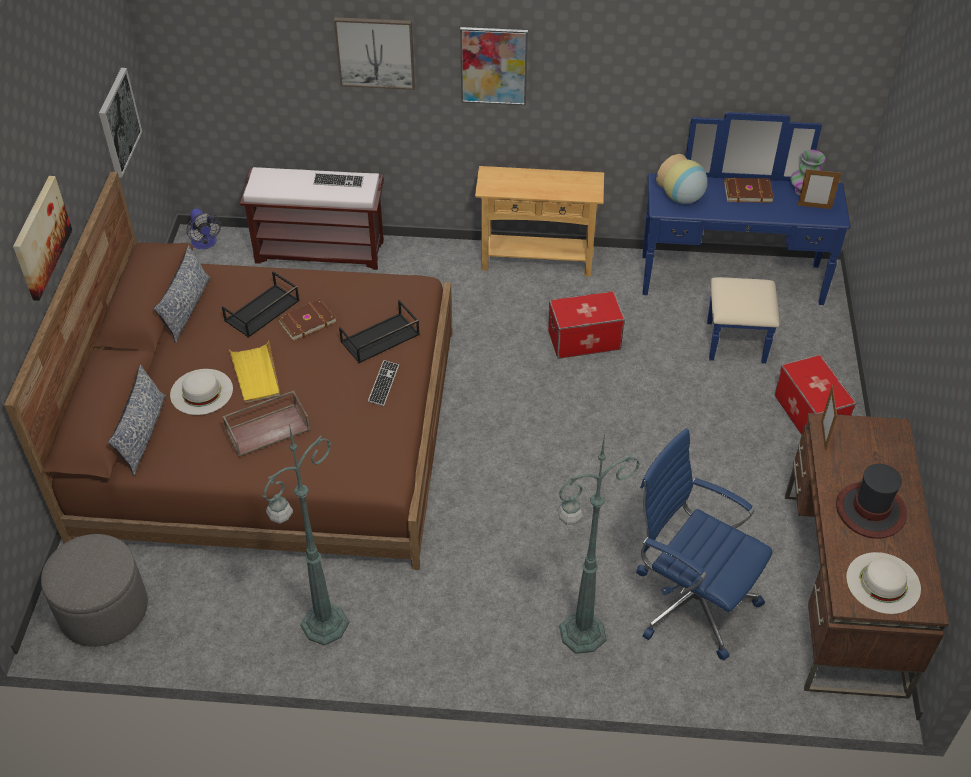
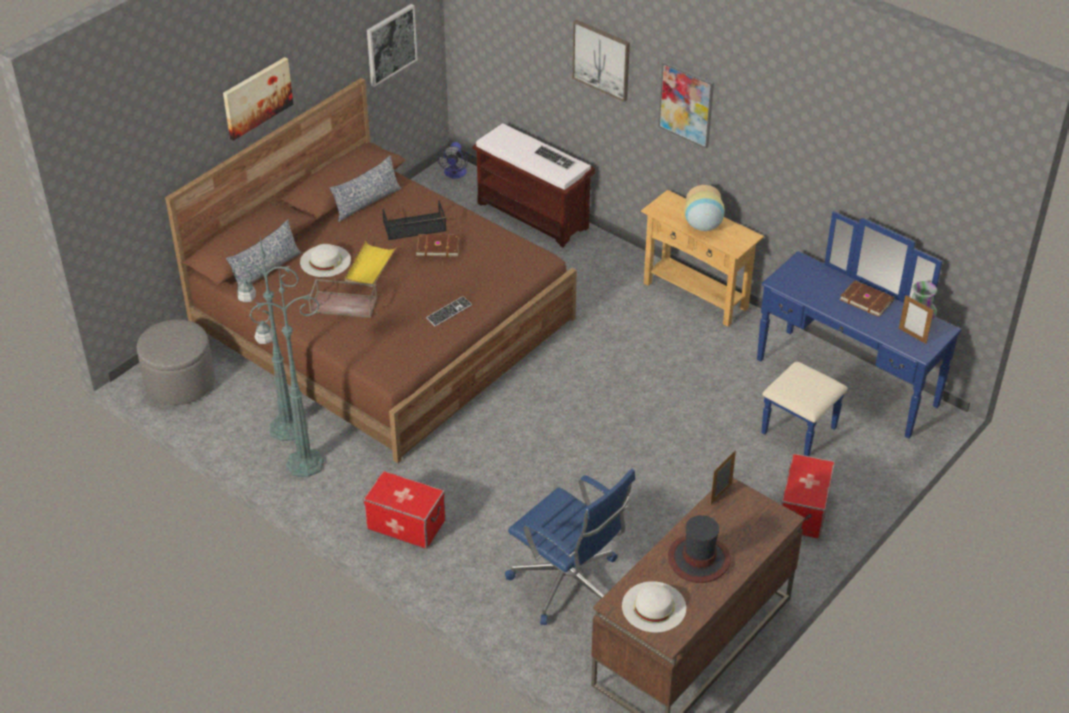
camera: 35 degrees right, 5 degrees down
(379, 339) = (476, 281): black tray -> none
(580, 634) = (467, 561): green floor lamp -> green floor lamp (285, 427)
(584, 339) = (674, 370): storage box -> storage box (406, 524)
(681, 198) = (803, 281): vase -> vase (703, 226)
(690, 600) = (569, 584): blue office chair -> blue office chair turned 150 degrees clockwise

